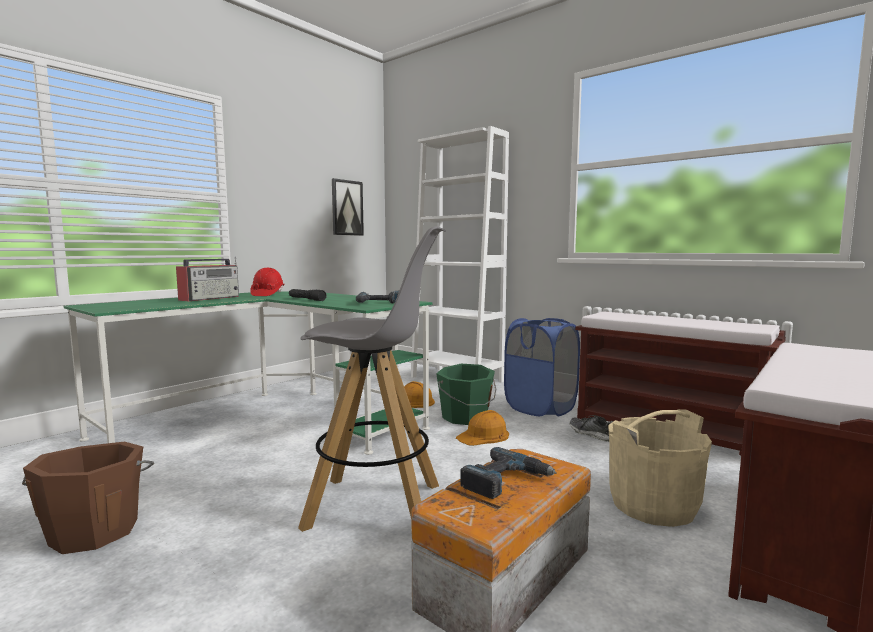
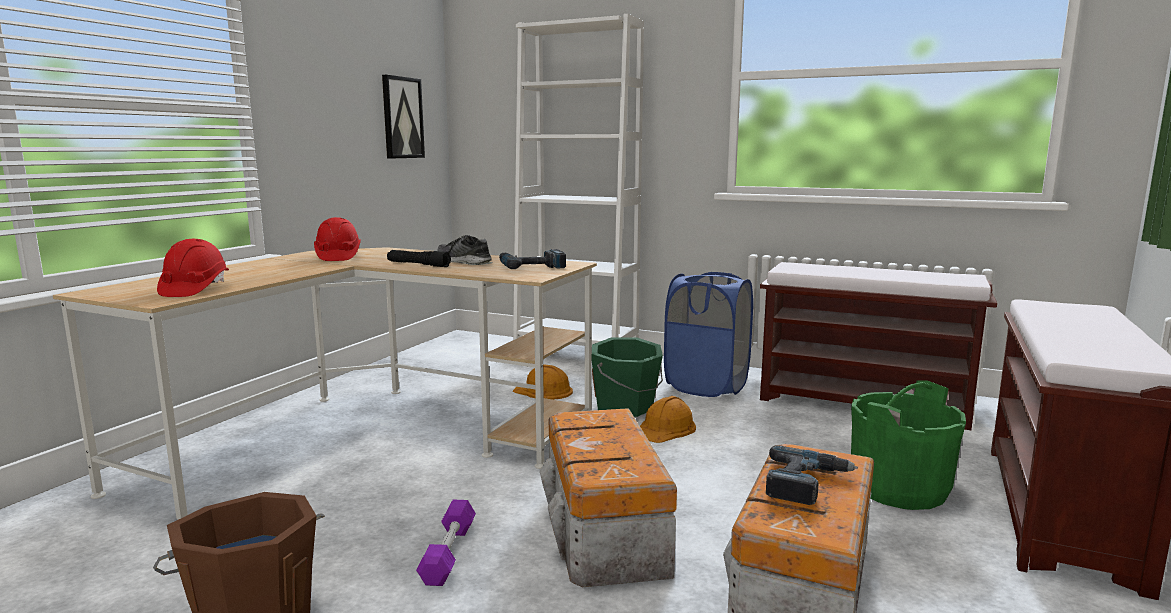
camera: 15 degrees left, 5 degrees up
(142, 306) = (194, 290): none -> red hard hat
(210, 298) = (267, 268): radio -> none
(253, 506) = (448, 553): none -> purple dumbbell
(269, 420) = (366, 437): green desk -> beige desk
(376, 506) = (604, 531): grey stool -> storage box
(592, 434) = (786, 414): shoe -> shoe (464, 262)
(653, 505) = (899, 489): beige bucket -> green bucket

